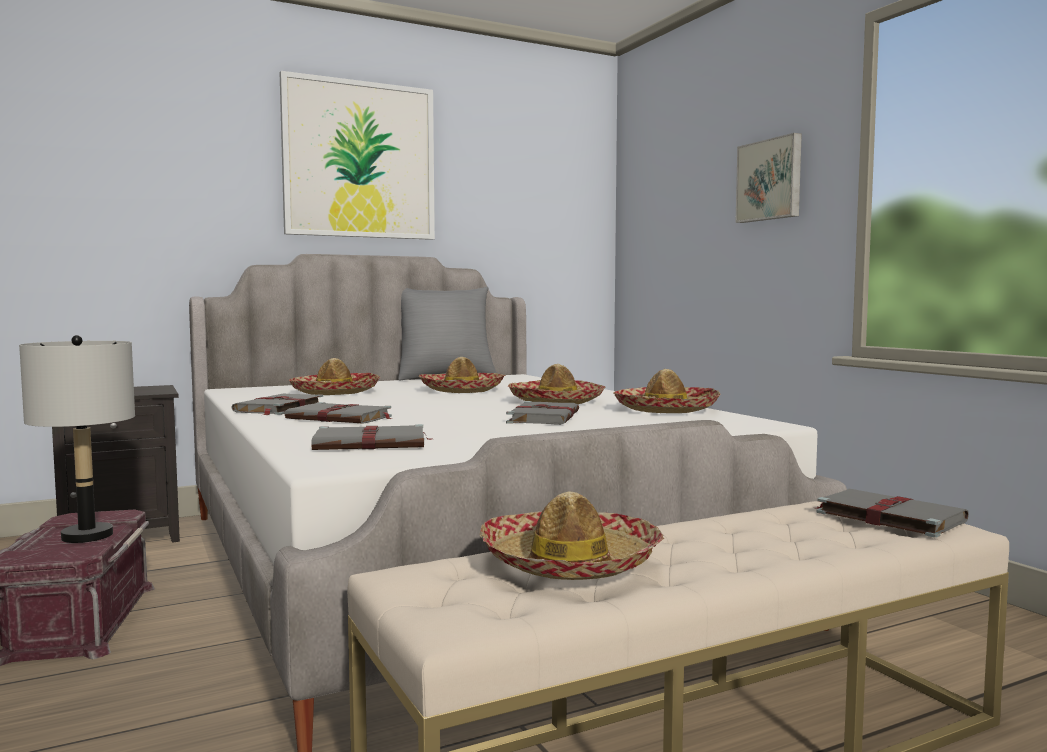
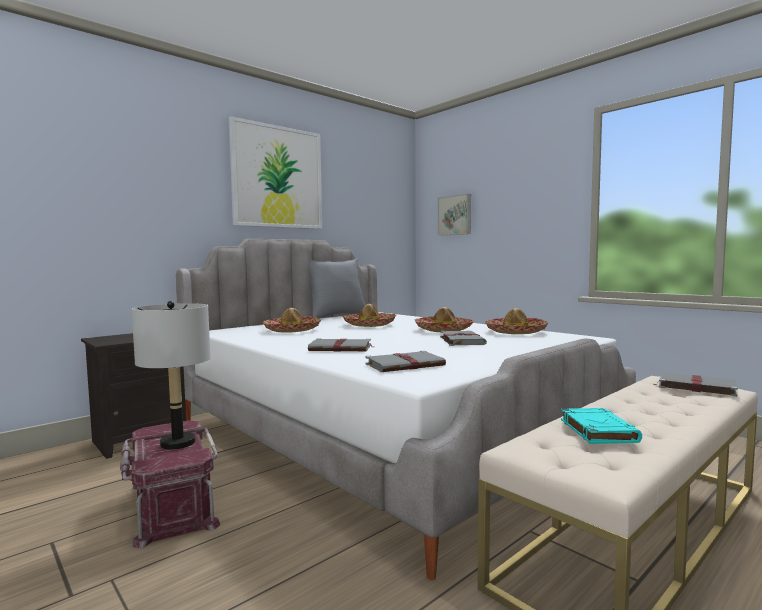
camera: 15 degrees left, 0 degrees up
(278, 408) = (282, 343): grey book -> none
(570, 563) = (597, 430): hat -> turquoise book
(770, 180) = (530, 197): picture -> picture (455, 215)

